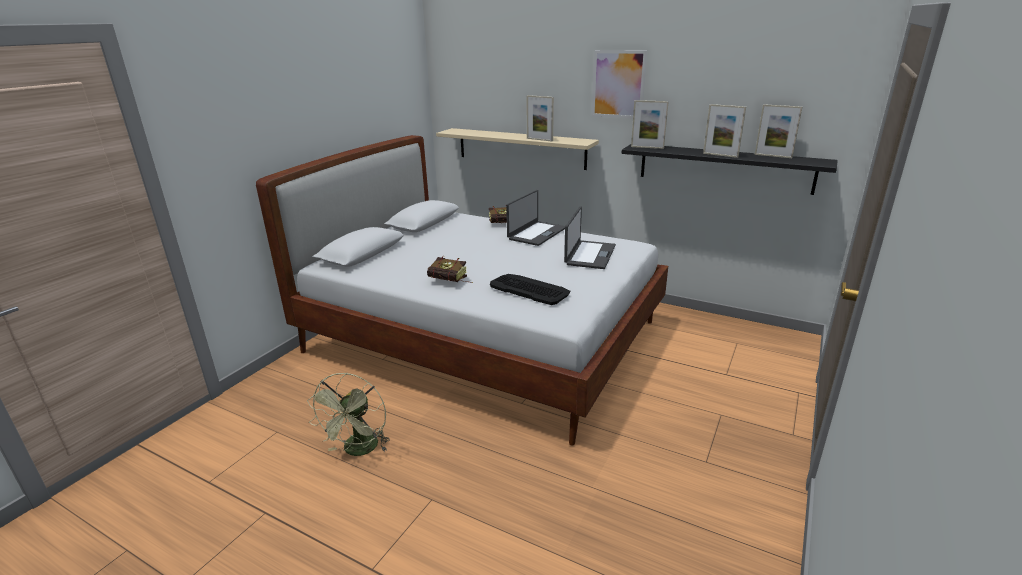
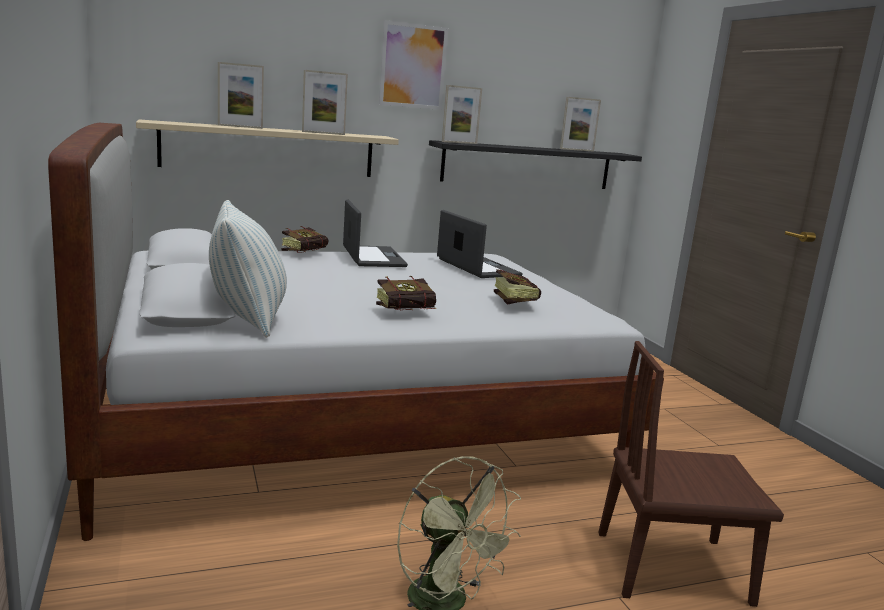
camera: 50 degrees left, 10 degrees down
(371, 266) = (247, 318): none -> pillow
(490, 506) = (672, 567): none -> brown chair
(529, 289) = (513, 301): keyboard -> book
(720, 155) = (540, 148): picture frame -> picture frame (240, 127)

